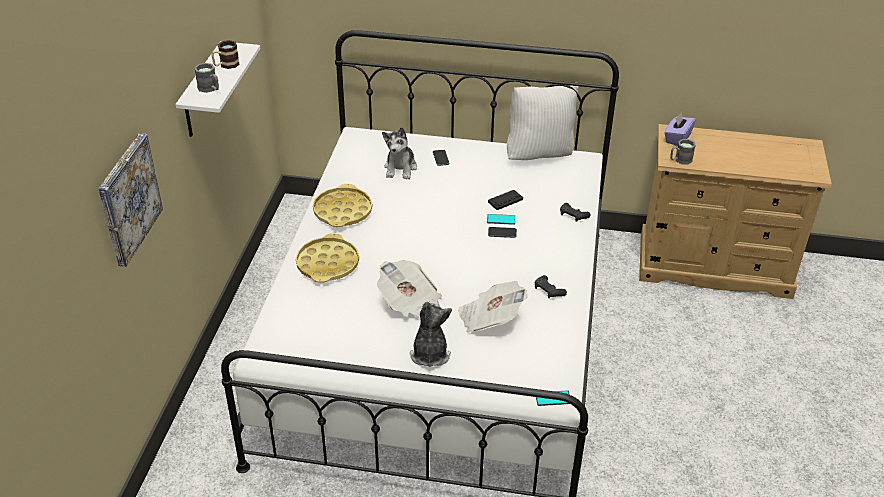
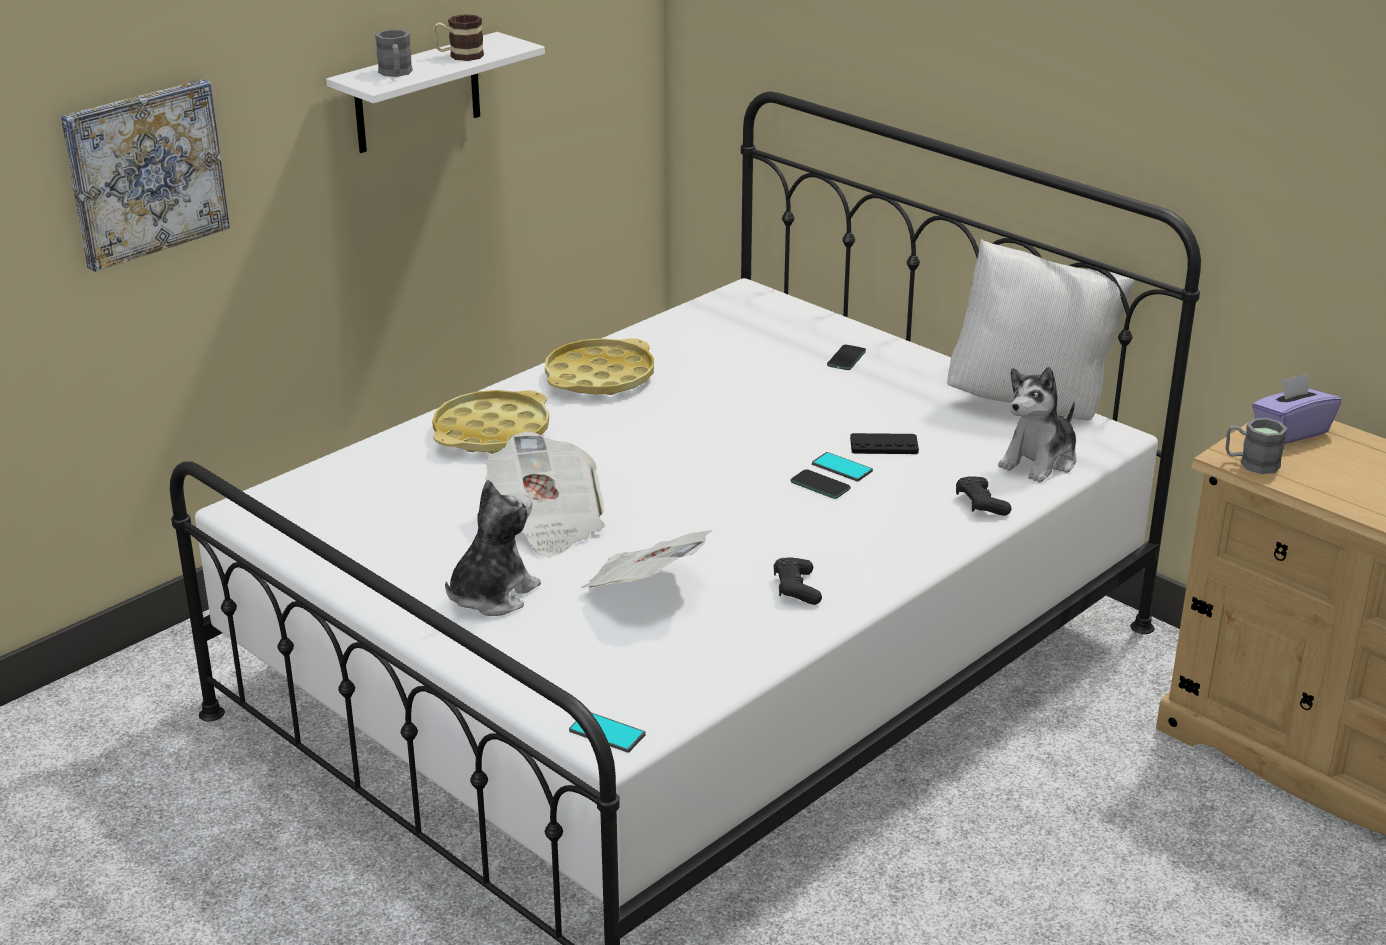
camera: 35 degrees right, 10 degrees down
(400, 168) = (762, 352): plush toy -> plush toy (1040, 461)

